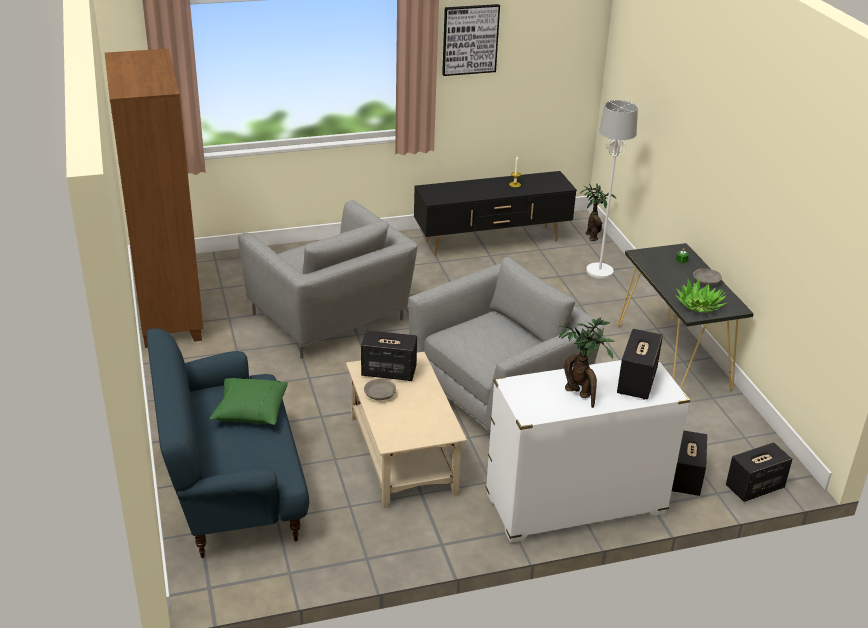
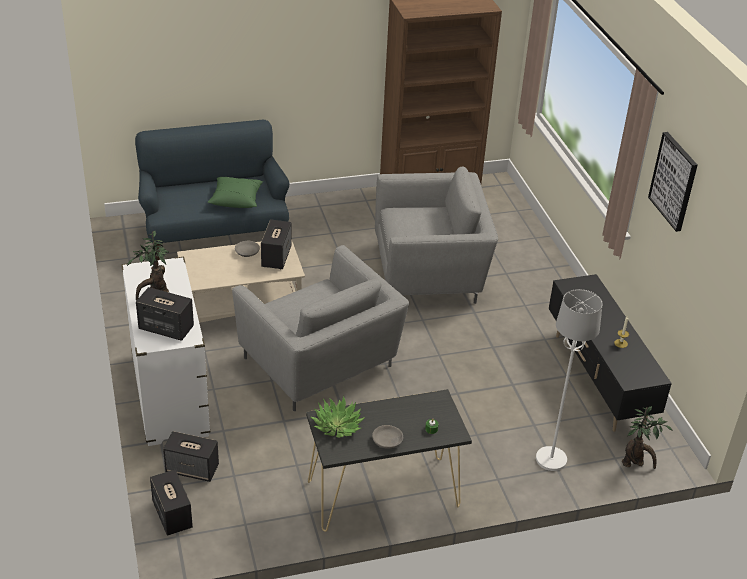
camera: 90 degrees right, 5 degrees up
(330, 319) = (430, 272): grey armchair -> grey armchair turned 150 degrees counterclockwise

